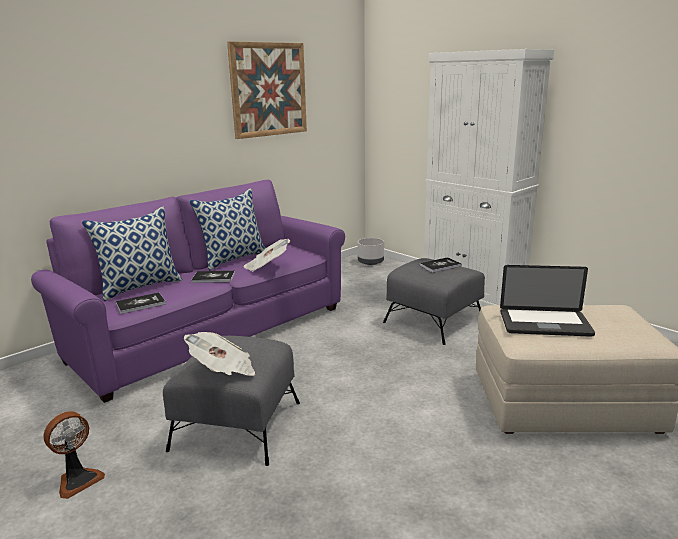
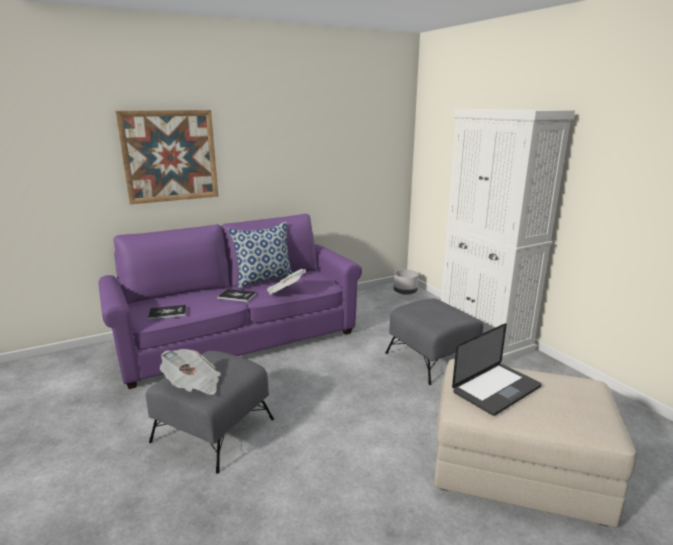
camera: 15 degrees right, 0 degrees up
(78, 480) = (76, 453): fan -> none
(140, 287) = (178, 297): pillow -> none
(269, 89) = (317, 136): picture -> picture (170, 156)
(440, 266) = (441, 309): book -> none
(544, 324) = (496, 389): laptop -> laptop turned 60 degrees counterclockwise

